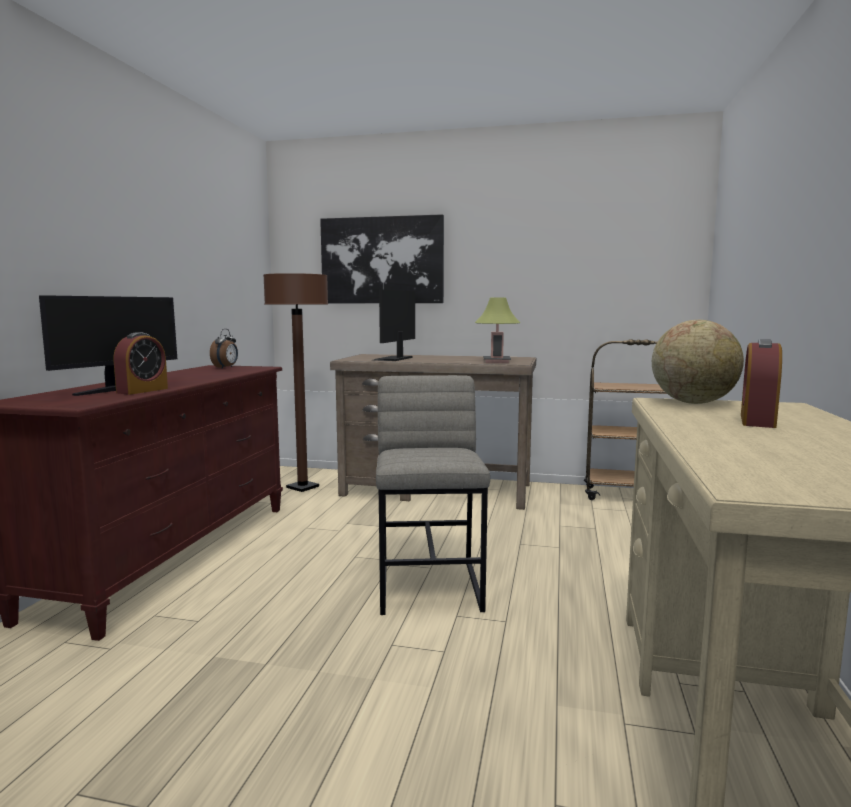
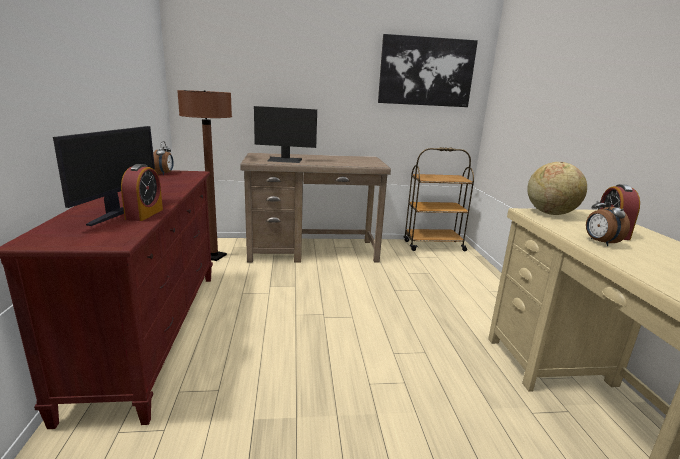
camera: 20 degrees left, 10 degrees up
(382, 260) = (264, 79): picture -> picture (426, 72)
(393, 359) = (284, 160): monitor -> monitor turned 90 degrees counterclockwise
(429, 585) = (360, 331): grey chair -> none
(496, 361) = (362, 163): table lamp -> none
(708, 427) = (600, 242): none -> alarm clock

